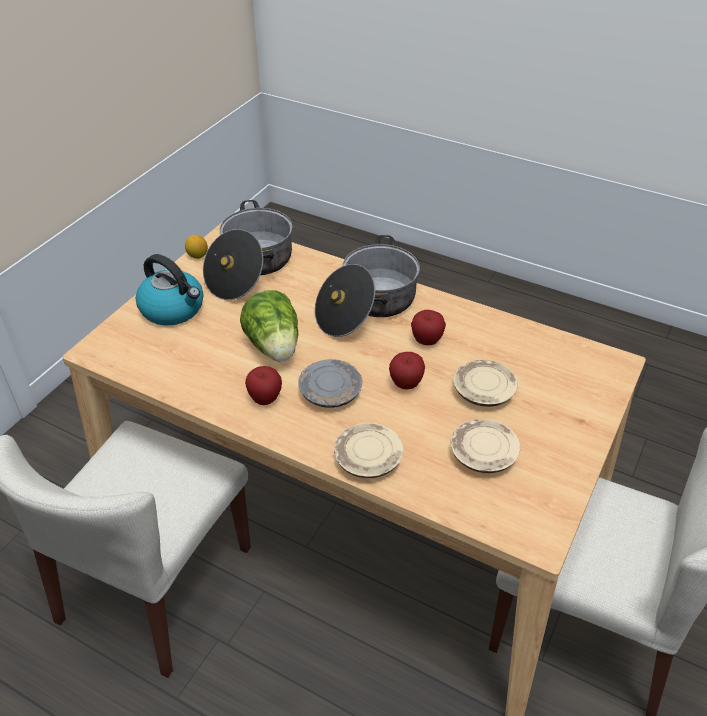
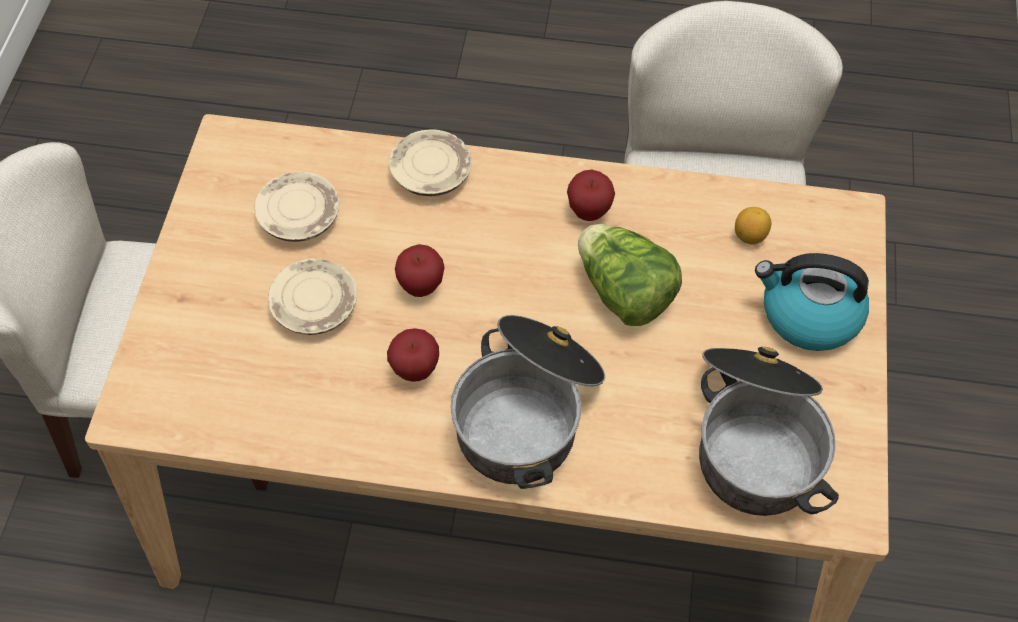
camera: 160 degrees right, 15 degrees up
(197, 256) = (860, 439): lemon -> lemon (749, 236)
(330, 392) = (513, 246): grey plate -> none

